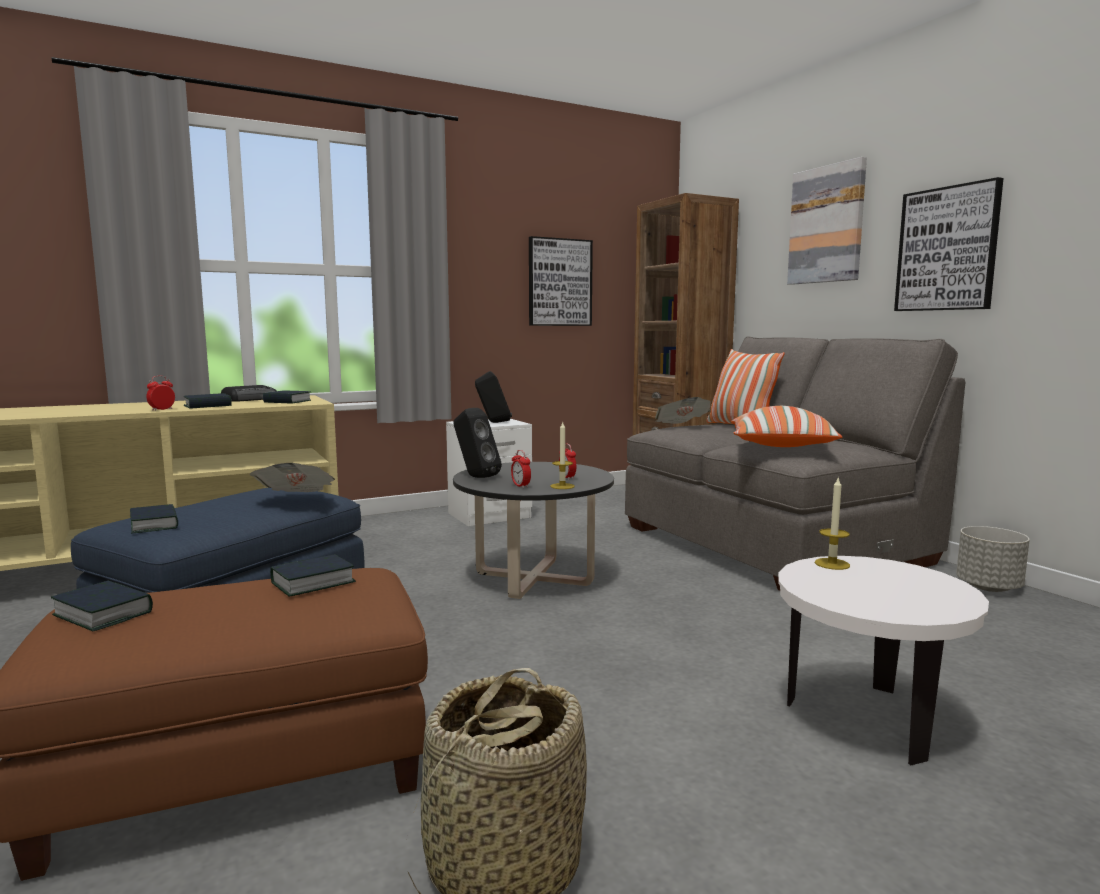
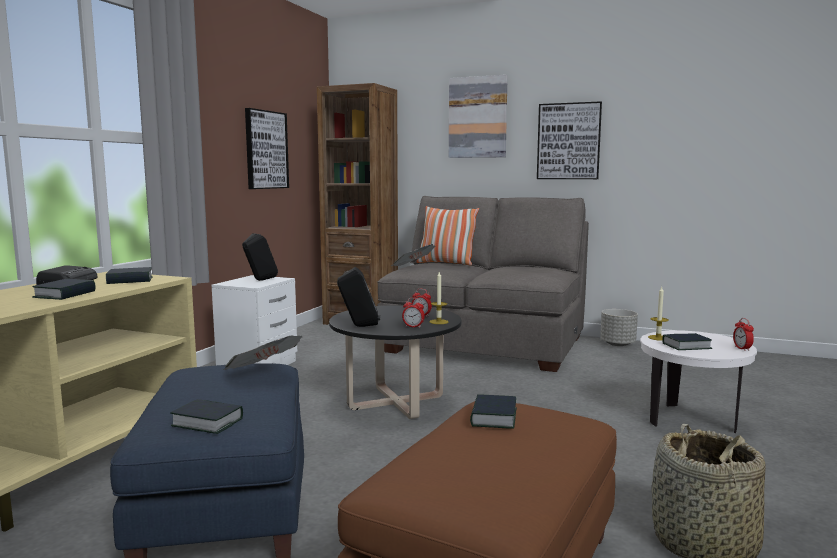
camera: 40 degrees left, 0 degrees up
(103, 614) = (436, 482): book -> book (686, 346)
(162, 409) = (35, 305): alarm clock -> alarm clock (742, 349)
(782, 447) = (523, 274): pillow -> none

